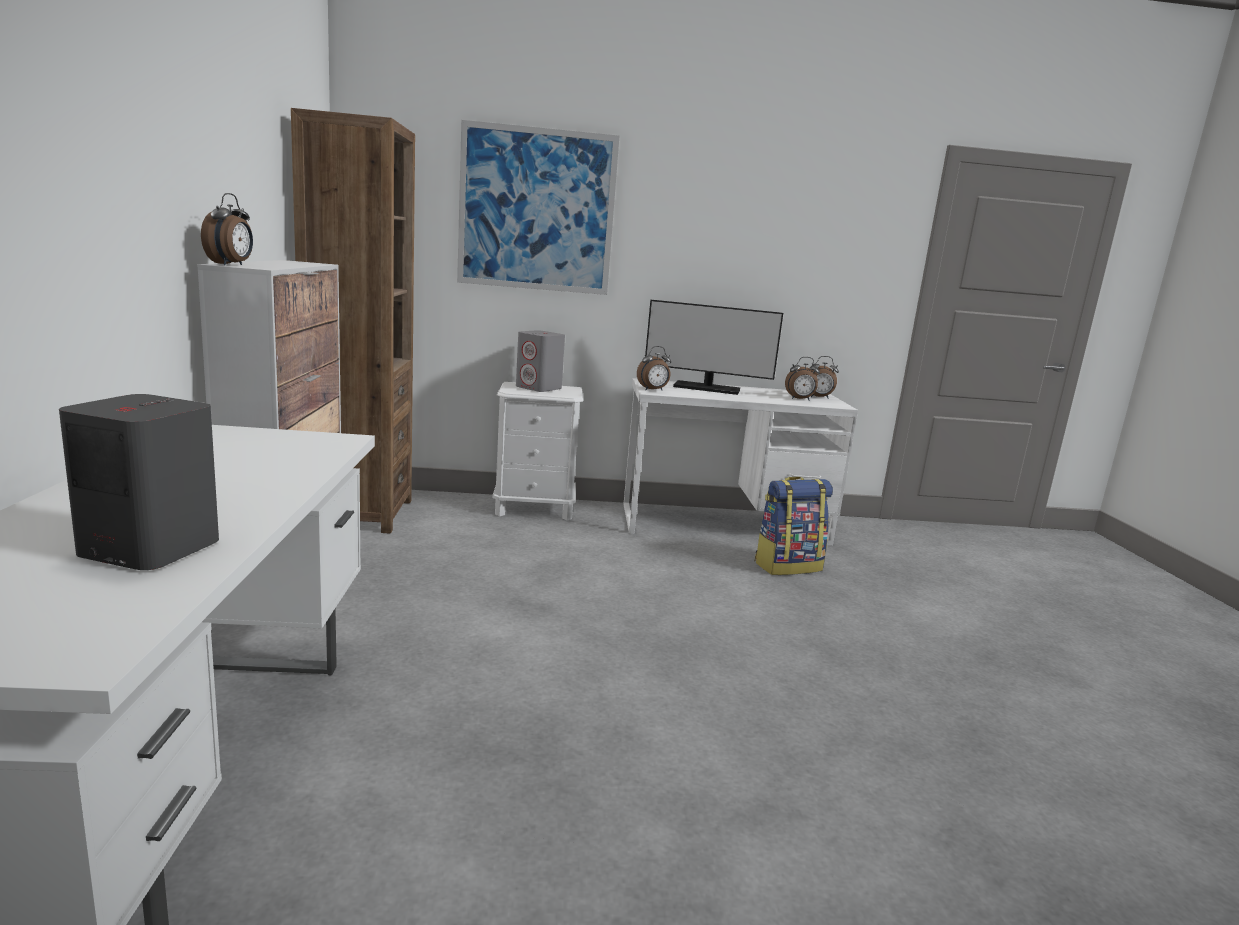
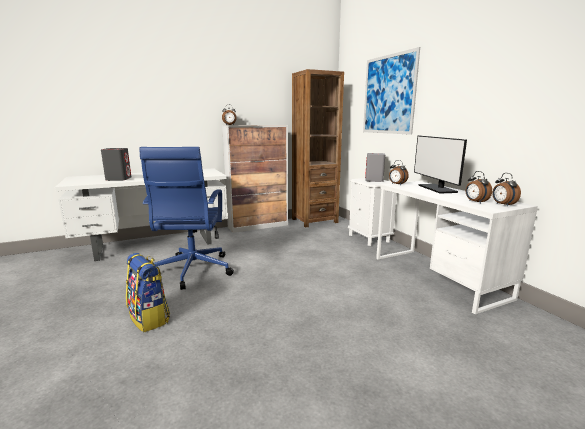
camera: 70 degrees right, 0 degrees up
(520, 730) = (192, 271): none -> blue office chair
(787, 566) = (406, 301): backpack -> backpack (150, 318)

